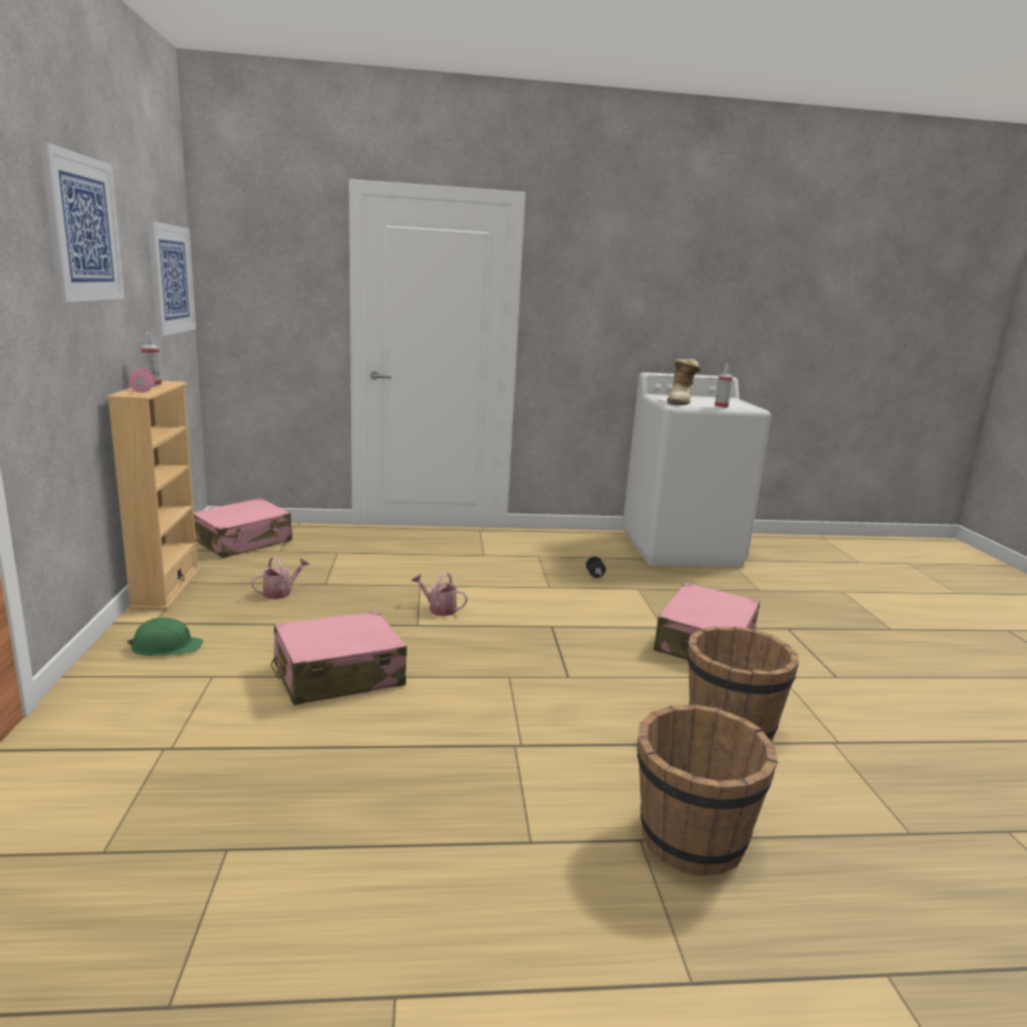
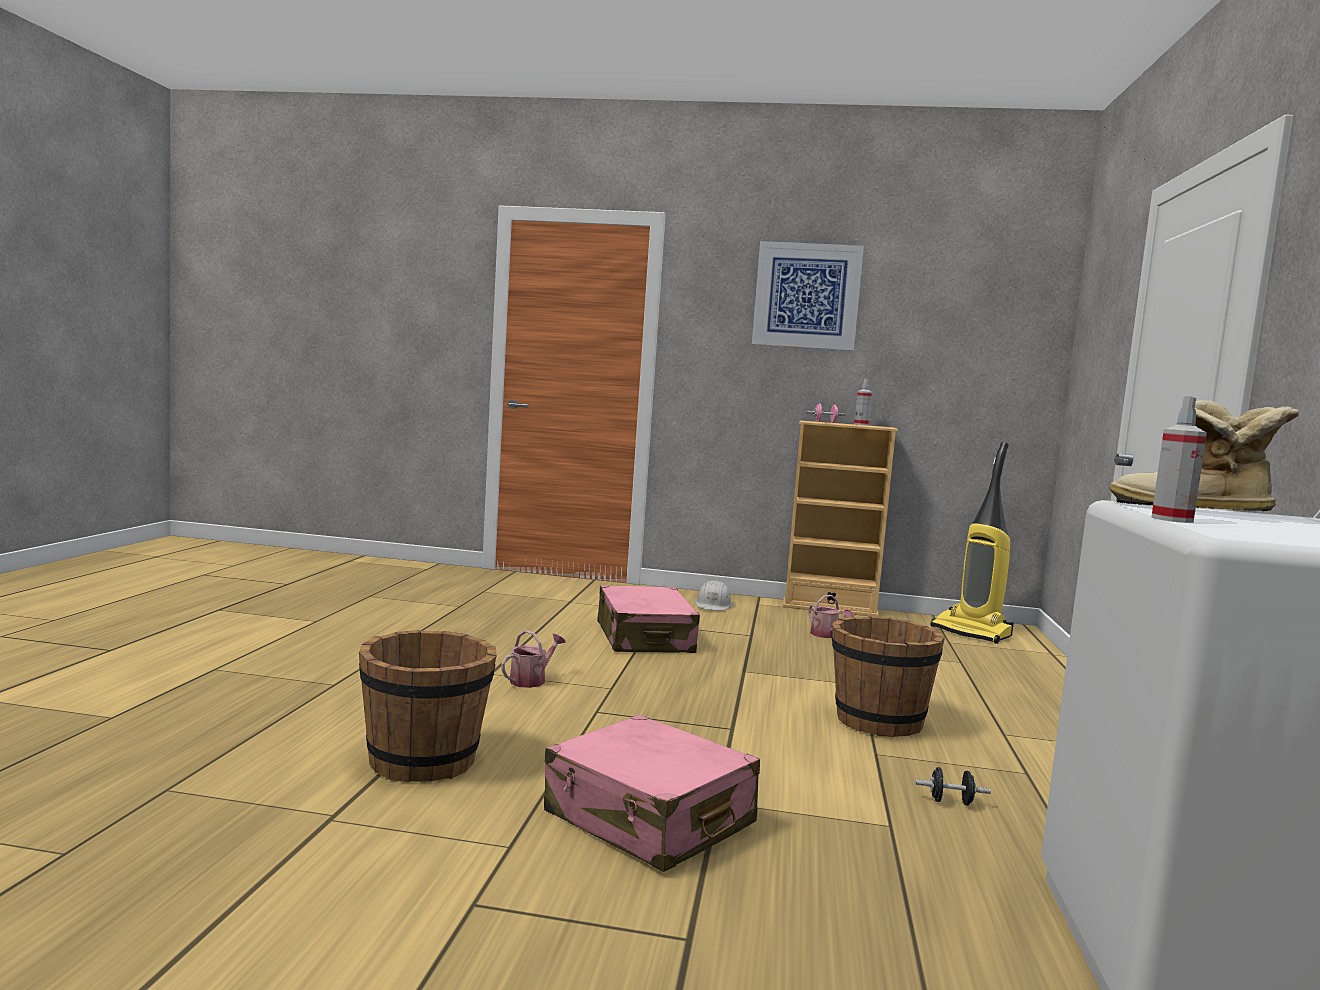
camera: 105 degrees right, 10 degrees down
(166, 647) = (713, 605): green hard hat -> white hard hat
(171, 279) = (992, 343): picture -> none
(243, 541) = (972, 632): pink suitcase -> vacuum cleaner
(439, 609) = (787, 684): watering can -> watering can (531, 680)
(691, 839) = (309, 699): brown bucket -> brown bucket (877, 721)

